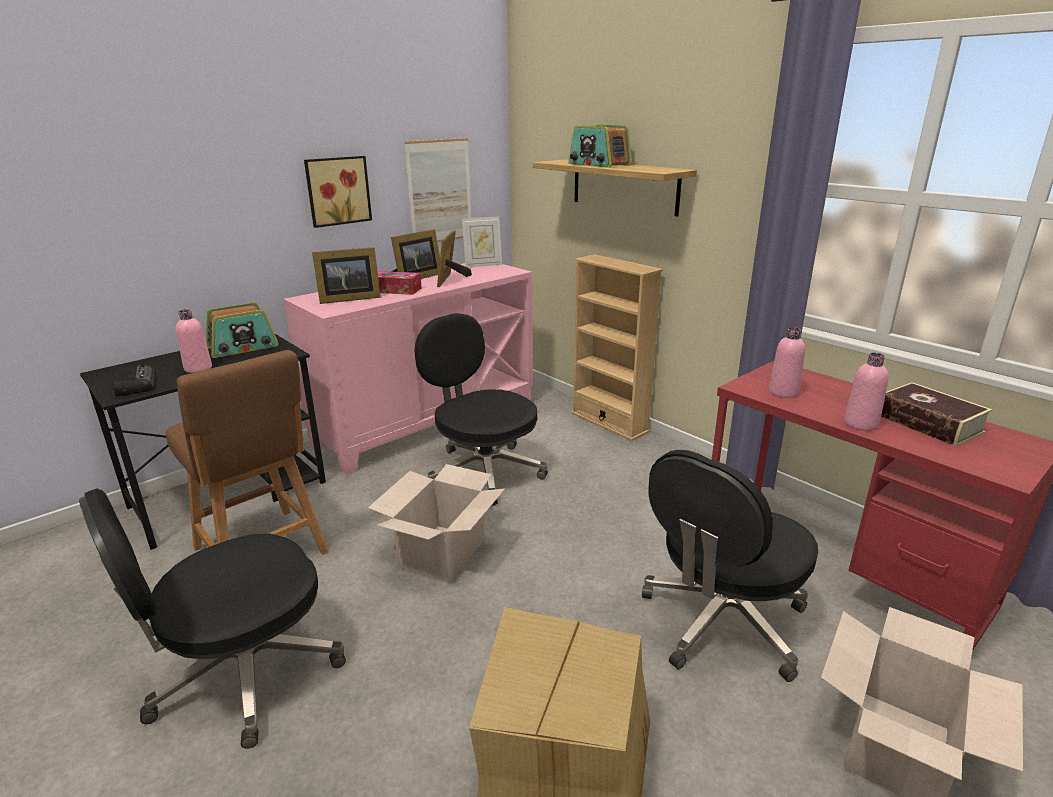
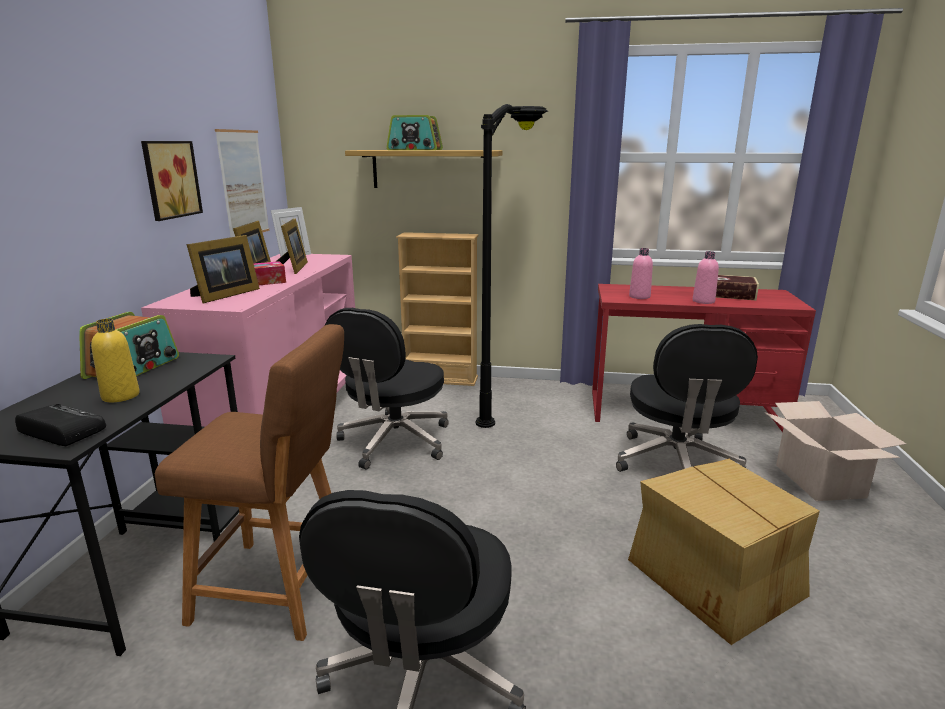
camera: 40 degrees left, 5 degrees down
(198, 368) = (120, 396): pink bottle -> yellow bottle
(442, 553) = (452, 508): cardboard box -> none
(451, 279) = (293, 268): picture frame -> picture frame turned 150 degrees counterclockwise
(483, 471) = (394, 442): black office chair -> black office chair turned 75 degrees counterclockwise
(643, 471) = (510, 401): none -> black floor lamp

